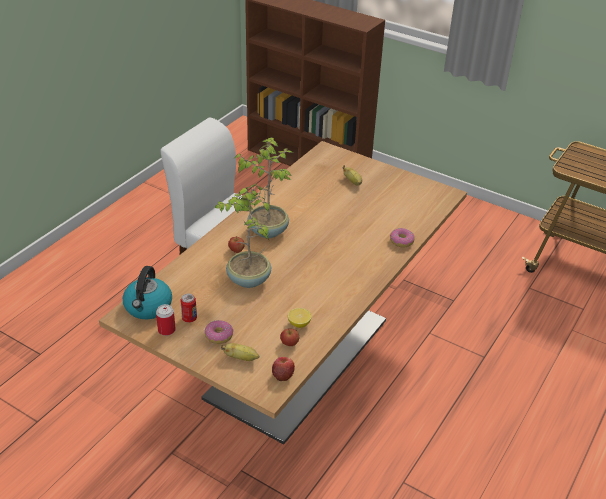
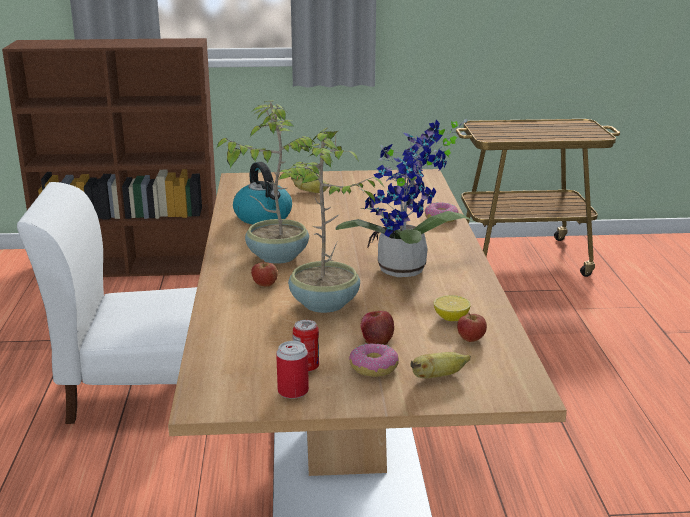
camera: 35 degrees left, 15 degrees down
(148, 307) = (227, 379): kettle -> kettle (264, 217)
(283, 375) = (513, 370): apple -> apple (376, 340)
(320, 276) = (405, 272): none -> potted plant

